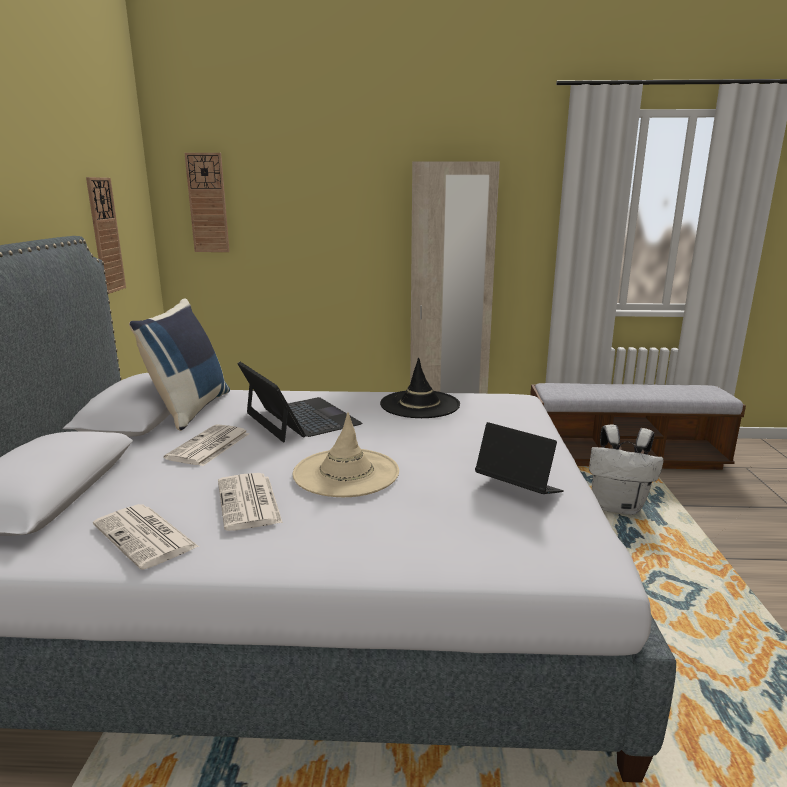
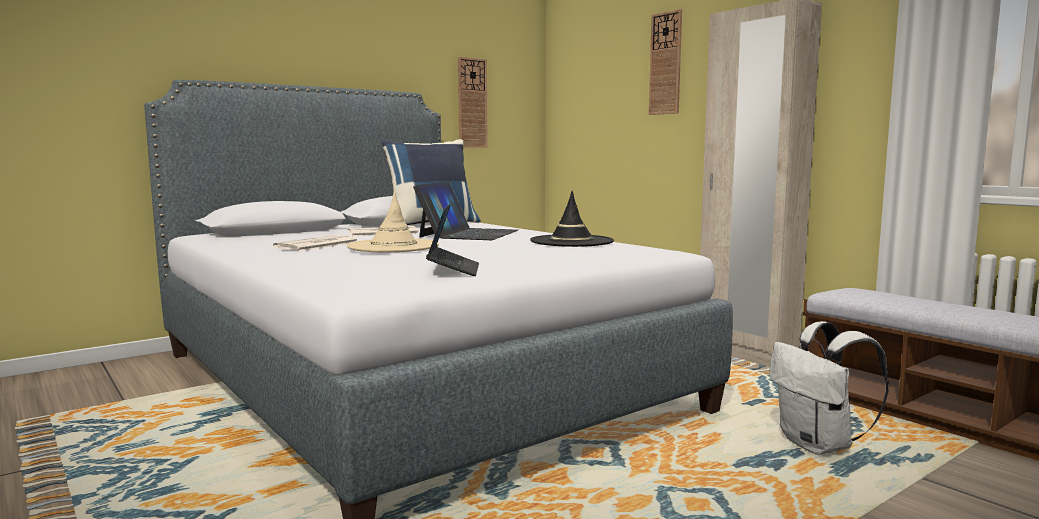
camera: 50 degrees right, 10 degrees down
(146, 536) = (250, 244): newspaper -> none
(208, 203) = (578, 82): wall clock -> wall clock (665, 63)

